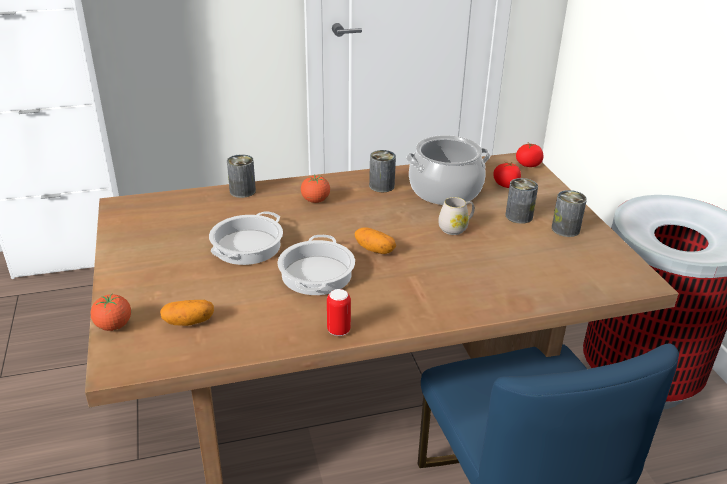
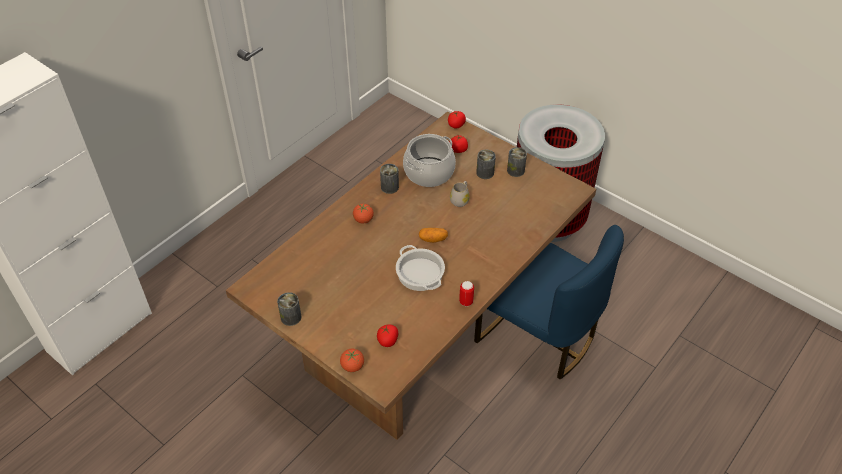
camera: 35 degrees left, 15 degrees up
(188, 322) = (388, 341): potato -> tomato
(242, 191) = (311, 235): can -> can (291, 317)
(247, 247) = (362, 276): cooking pot -> none

